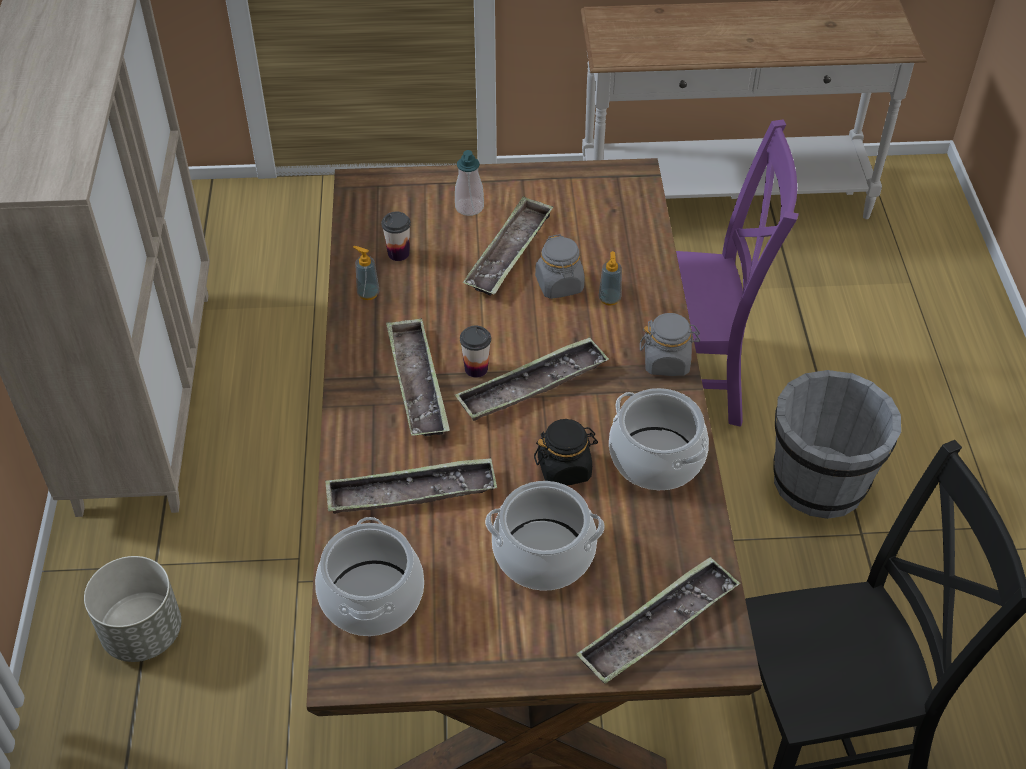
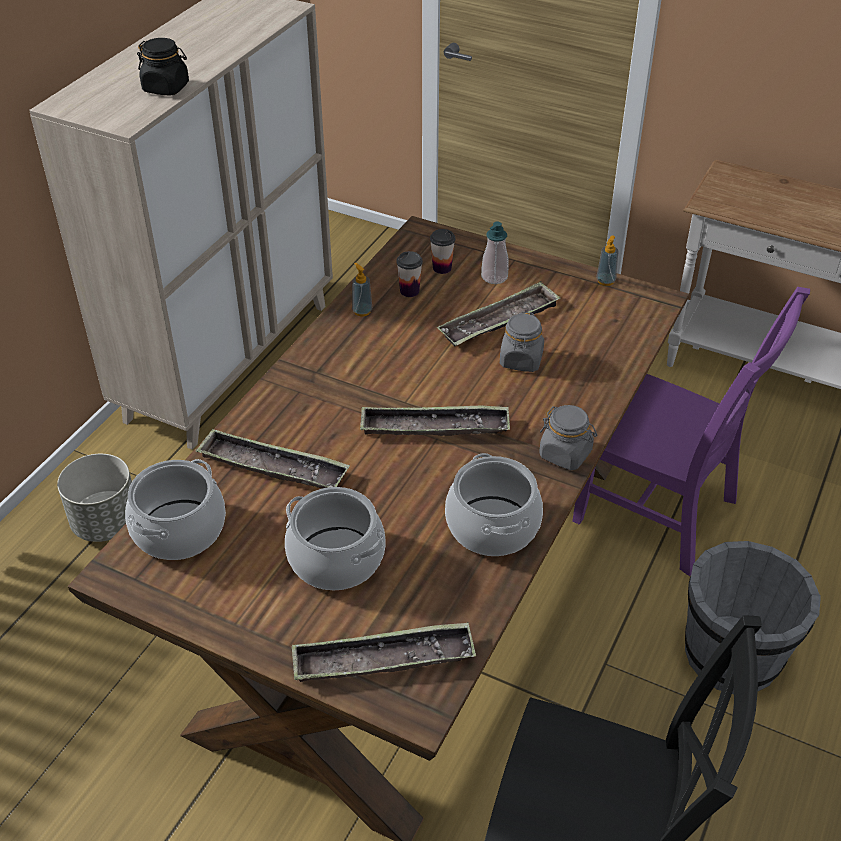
camera: 30 degrees right, 5 degrees down
(417, 383) = (345, 389): tray -> none
(476, 369) = (400, 397): cup -> cup (442, 268)
(564, 469) = (408, 501): black jar -> black jar (166, 88)
(609, 299) = (555, 386): soap dispenser -> soap dispenser (605, 281)

